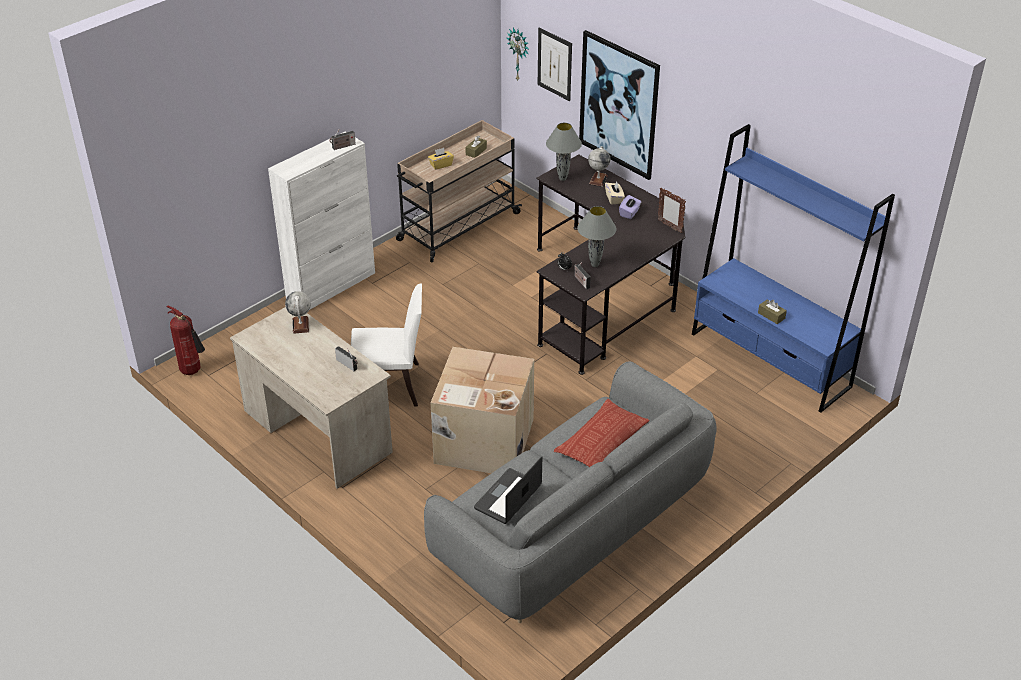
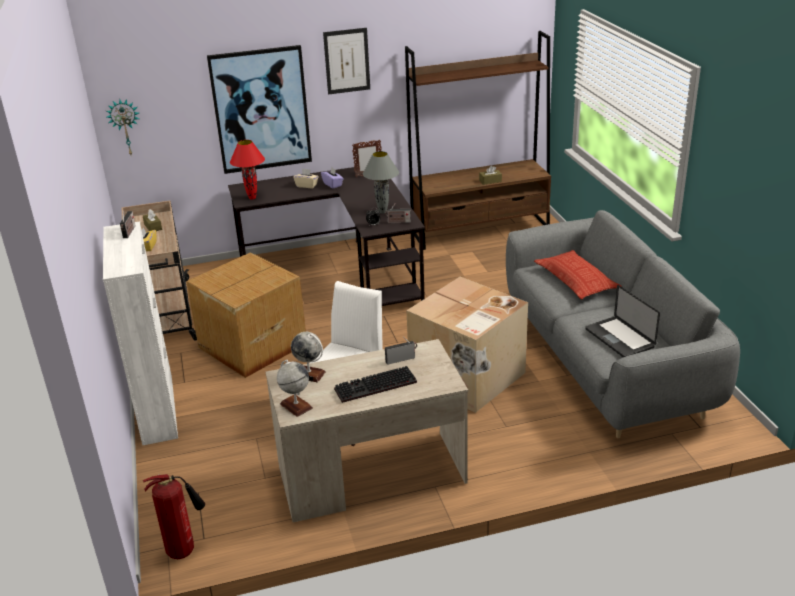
camera: 60 degrees left, 10 degrees down
(302, 364) = (375, 387): none -> keyboard
(444, 295) = (251, 346): none -> cardboard box
(554, 64) = (174, 112): picture -> picture (347, 61)
(562, 178) = (252, 198): grey table lamp -> red table lamp
(598, 179) = (273, 185): globe -> globe (296, 406)
(770, 360) = (480, 230): blue bookcase -> brown bookcase

